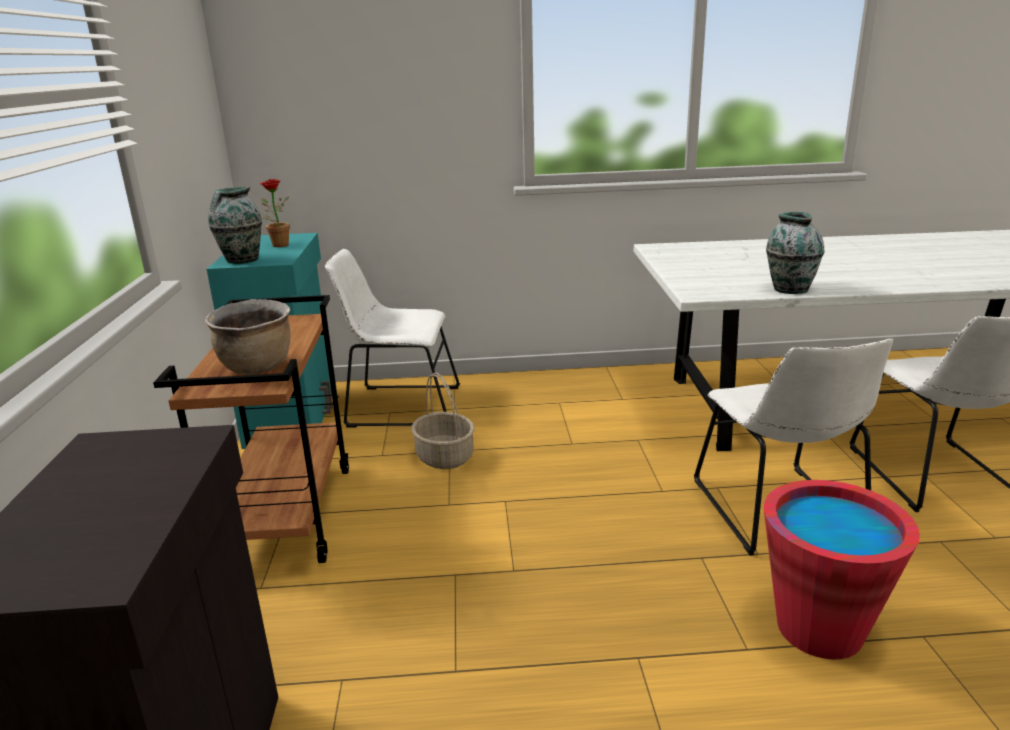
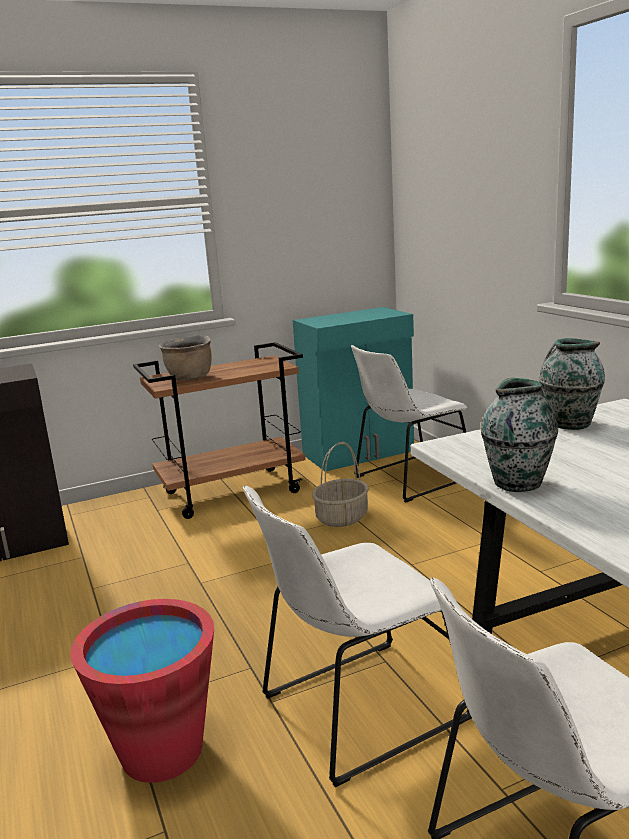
camera: 70 degrees right, 5 degrees down
(241, 260) = (317, 319): vase -> vase (569, 424)
(278, 245) = (364, 316): potted plant -> none
(399, 406) = (410, 479): white chair -> white chair turned 105 degrees counterclockwise

